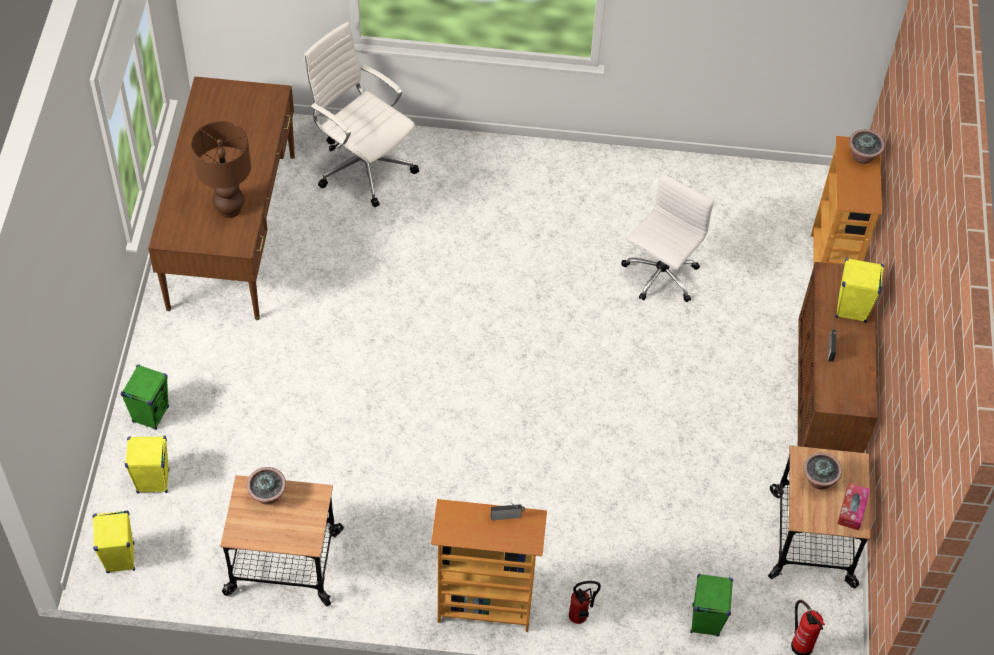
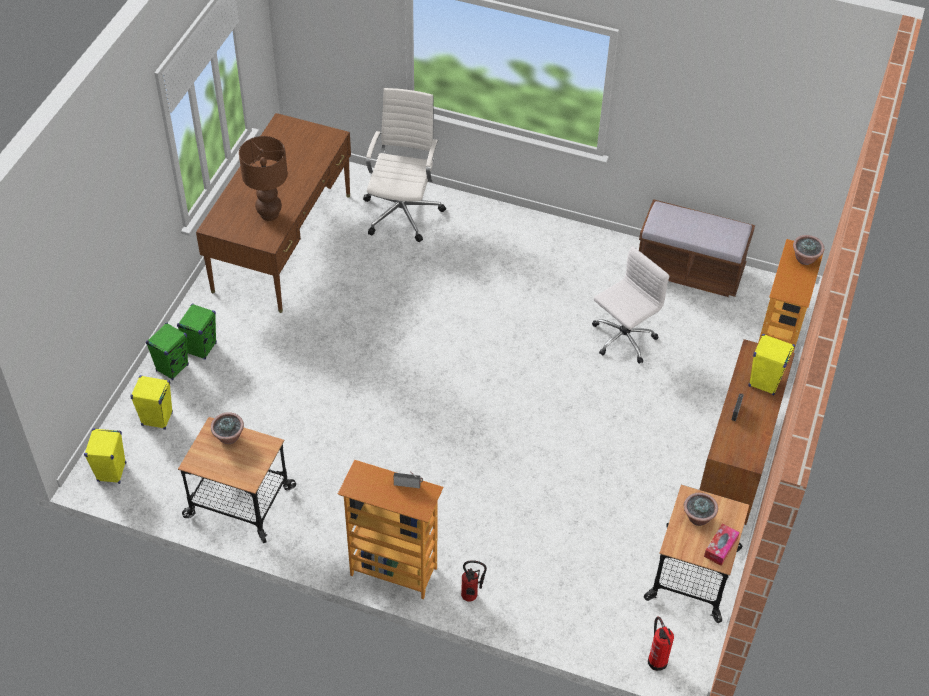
camera: 15 degrees right, 5 degrees down
(363, 165) = (403, 211): white office chair -> white office chair turned 45 degrees clockwise
(705, 620) = (578, 622): green speaker -> green speaker (201, 348)
(711, 178) = (689, 271): none -> brown bench

